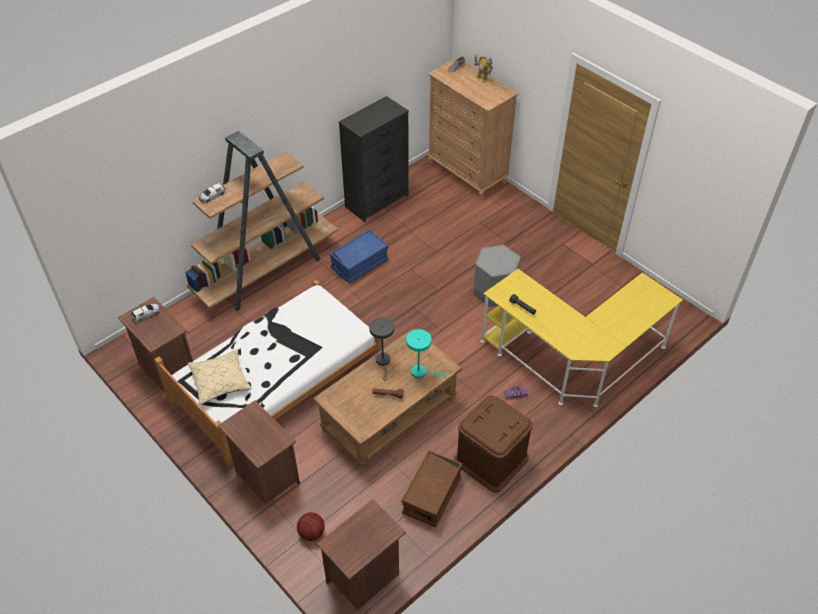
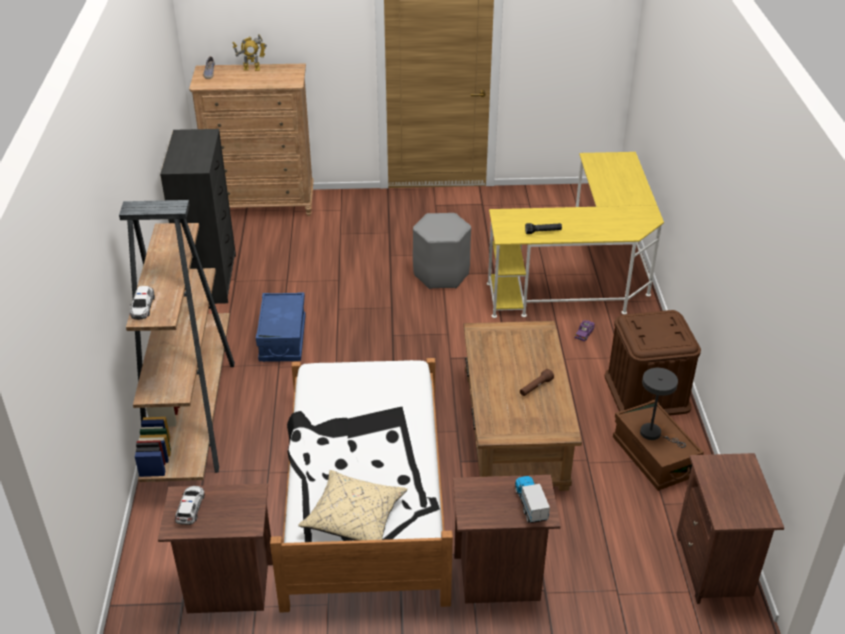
camera: 50 degrees left, 10 degrees down
(262, 446) = (530, 505): none -> toy truck
(311, 533) = (618, 580): basketball -> none
(383, 362) = (486, 367): grey table lamp -> grey table lamp (654, 434)
(421, 372) = (530, 349): turquoise table lamp -> none

